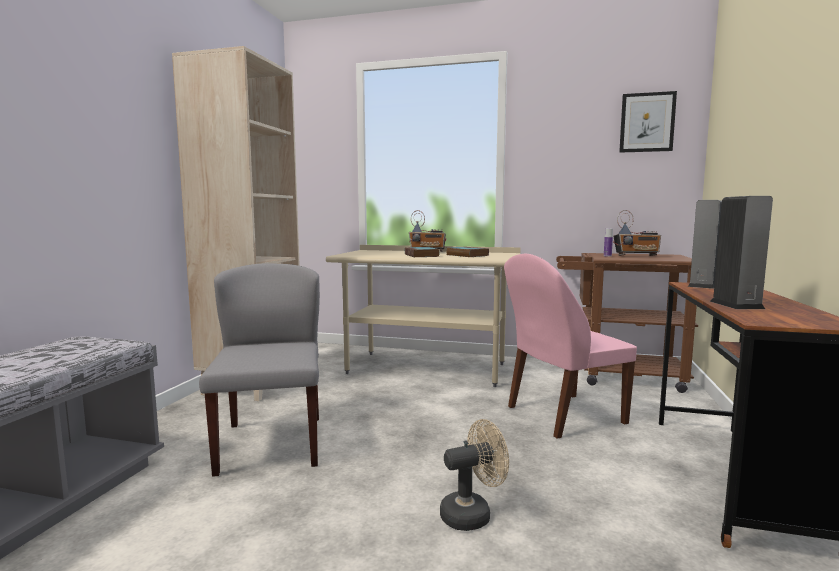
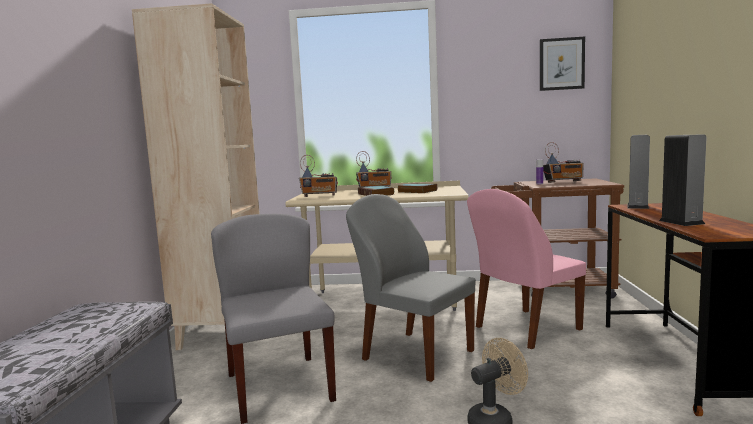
camera: 10 degrees left, 0 degrees up
(365, 254) = (320, 196): none -> radio
(427, 428) = (415, 354): none -> grey chair

